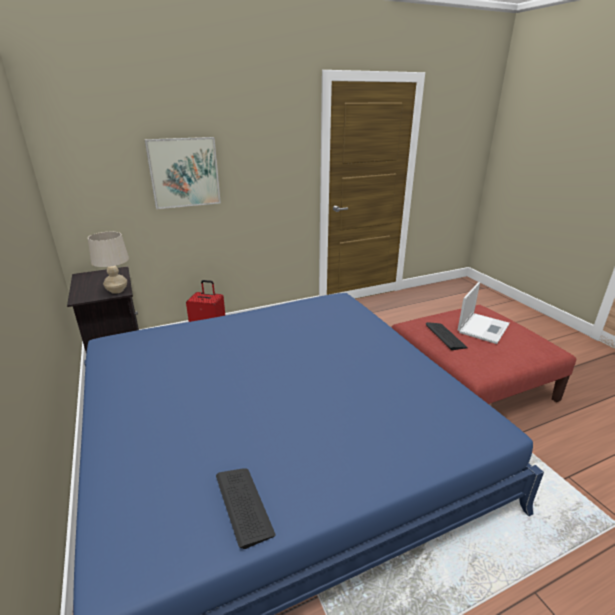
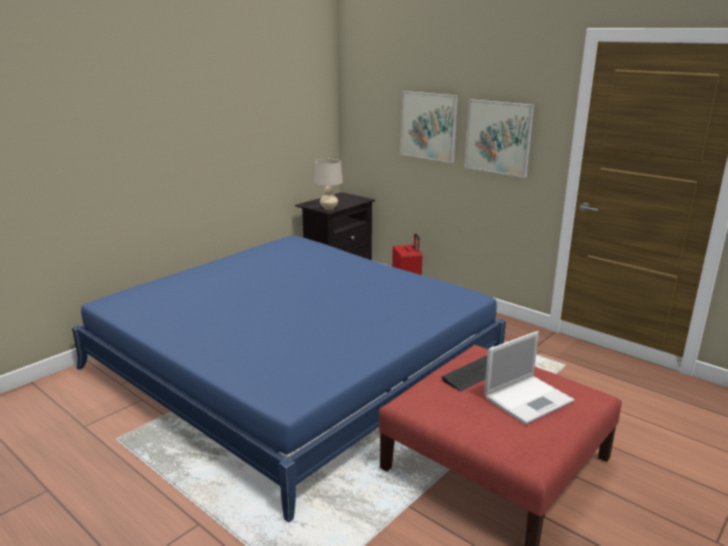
camera: 65 degrees right, 5 degrees down
(244, 505) = (159, 318): keyboard -> none
(261, 170) = (498, 137): none -> picture
(483, 327) = (529, 399): laptop -> laptop turned 45 degrees counterclockwise

